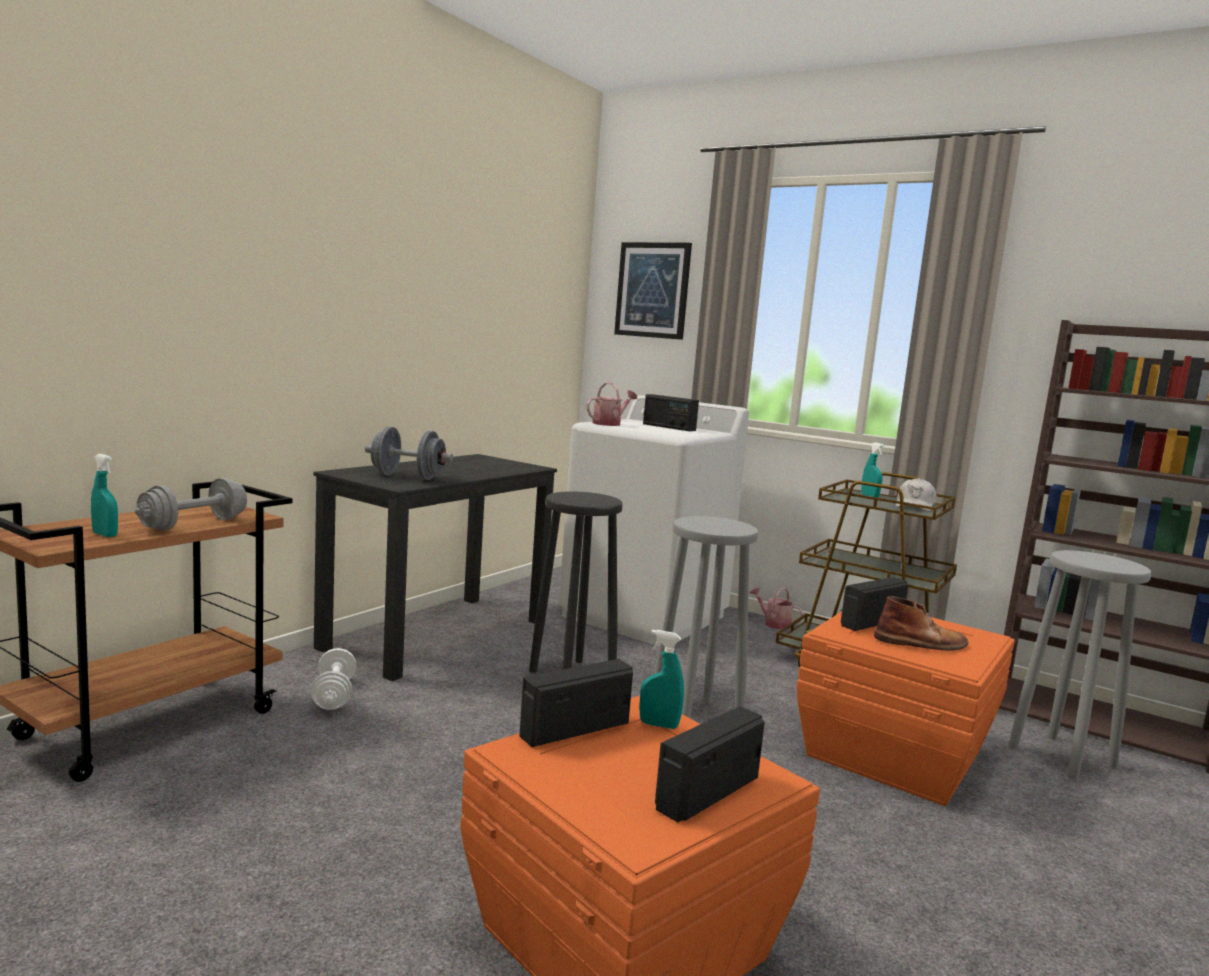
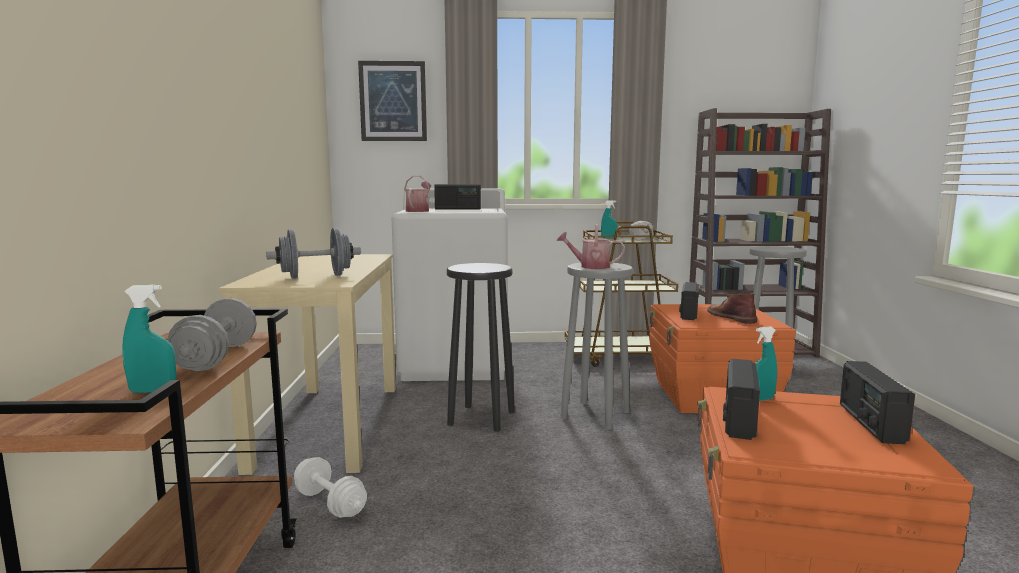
camera: 35 degrees left, 0 degrees up
(437, 633) = (330, 424): black desk -> beige desk
(774, 623) = (535, 345): watering can -> watering can (590, 266)
(921, 643) = (731, 317): brown boot -> brown boot turned 75 degrees counterclockwise

